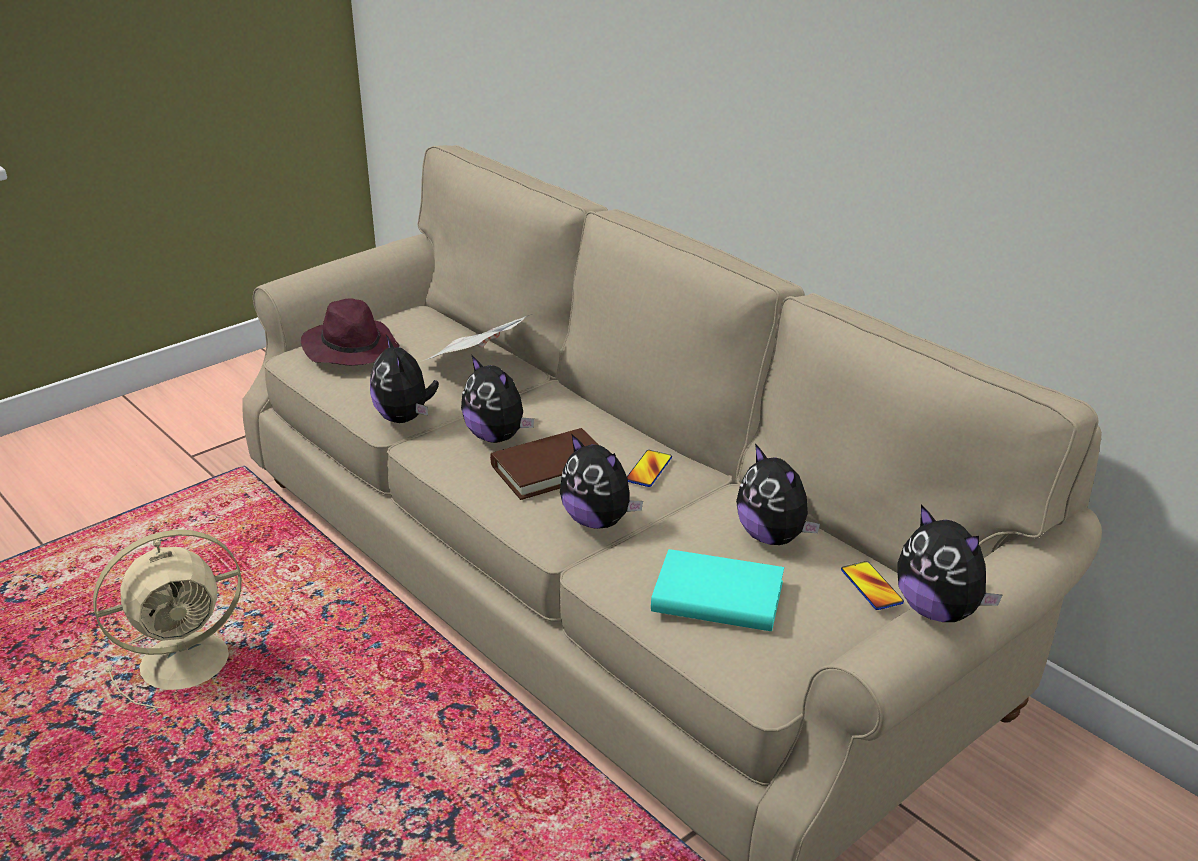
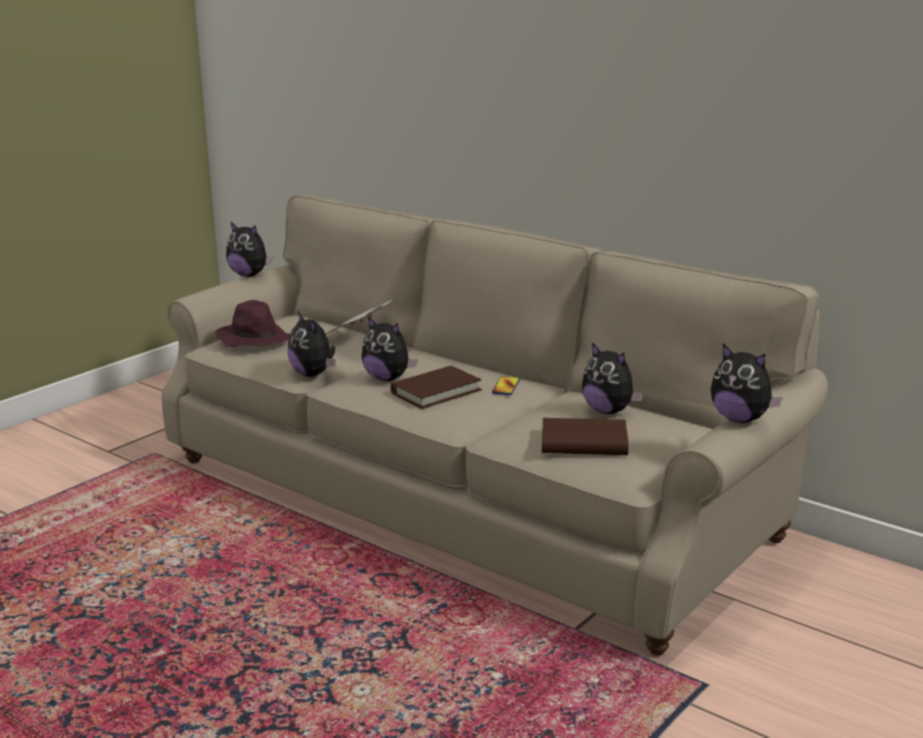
camera: 10 degrees left, 10 degrees down
(189, 660) = (161, 570): beige fan -> none
(598, 521) = (481, 416): plush toy -> plush toy (249, 275)
(717, 597) = (584, 443): turquoise book -> brown book
(871, 587) = (685, 429): phone -> none

